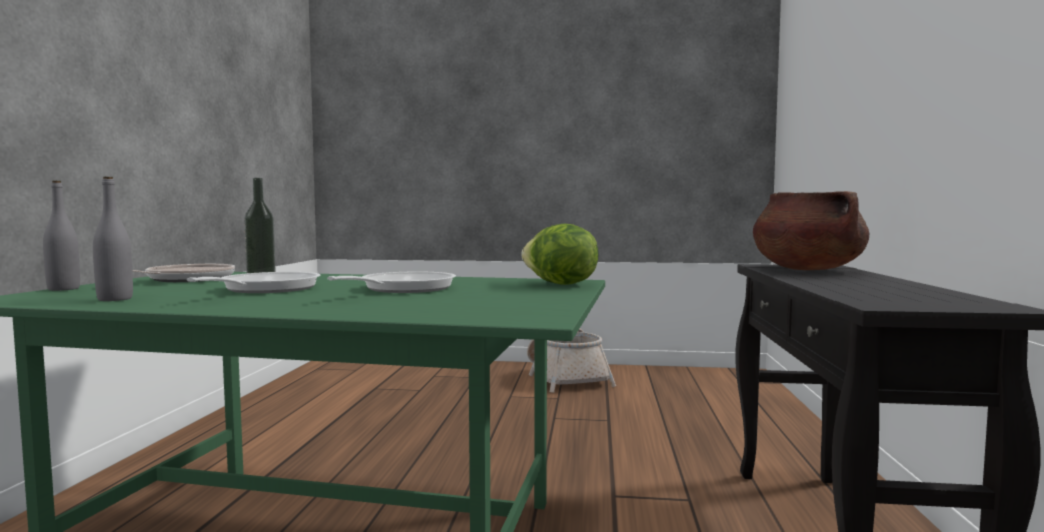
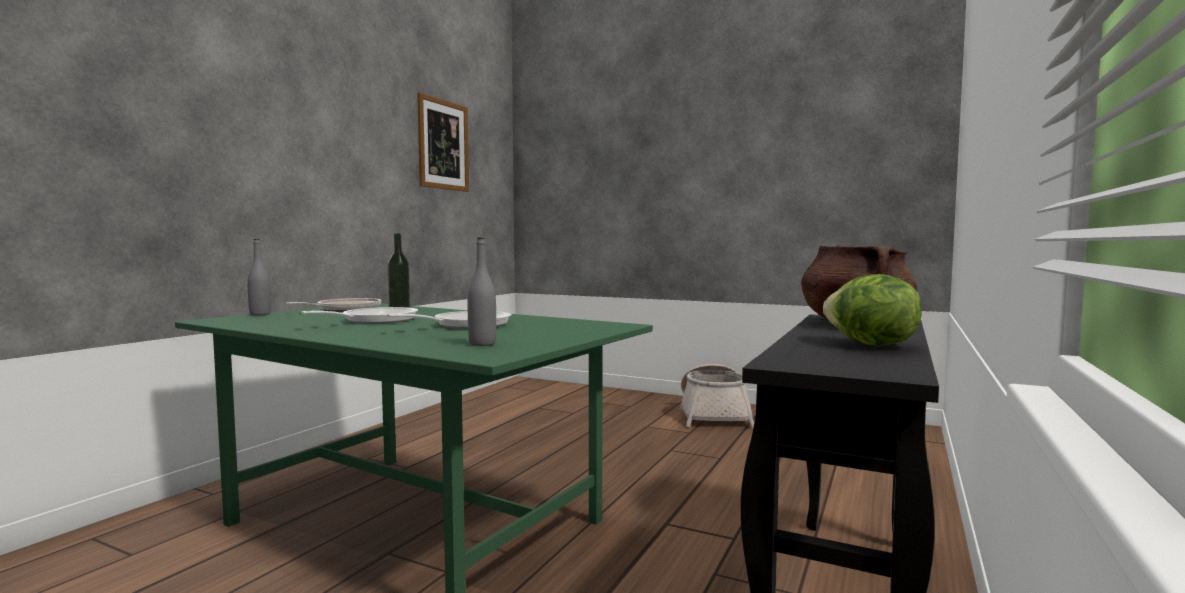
camera: 20 degrees right, 0 degrees up
(115, 299) = (270, 323): grey bottle -> grey bottle (482, 344)
(243, 78) = (443, 145): none -> picture
(560, 284) = (598, 327): lettuce -> lettuce (870, 345)

